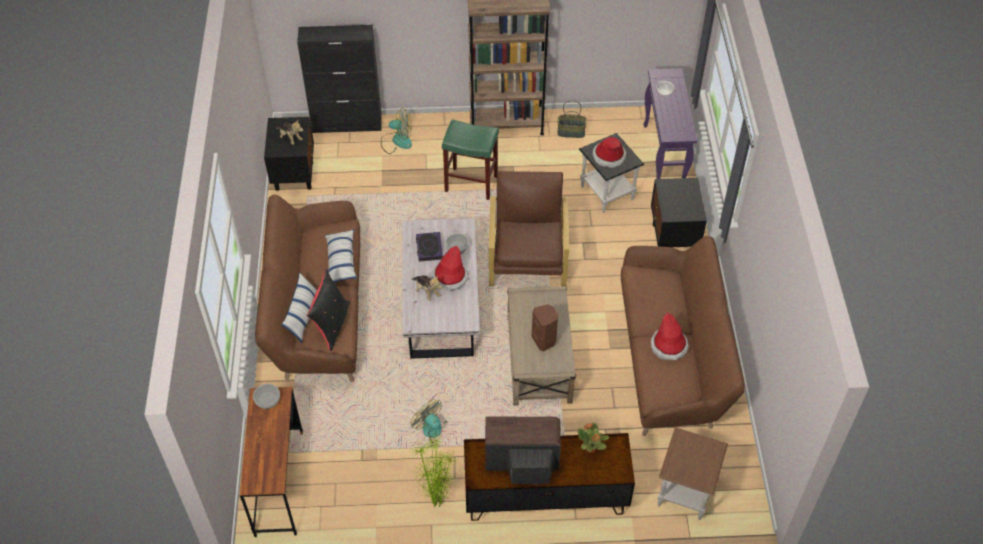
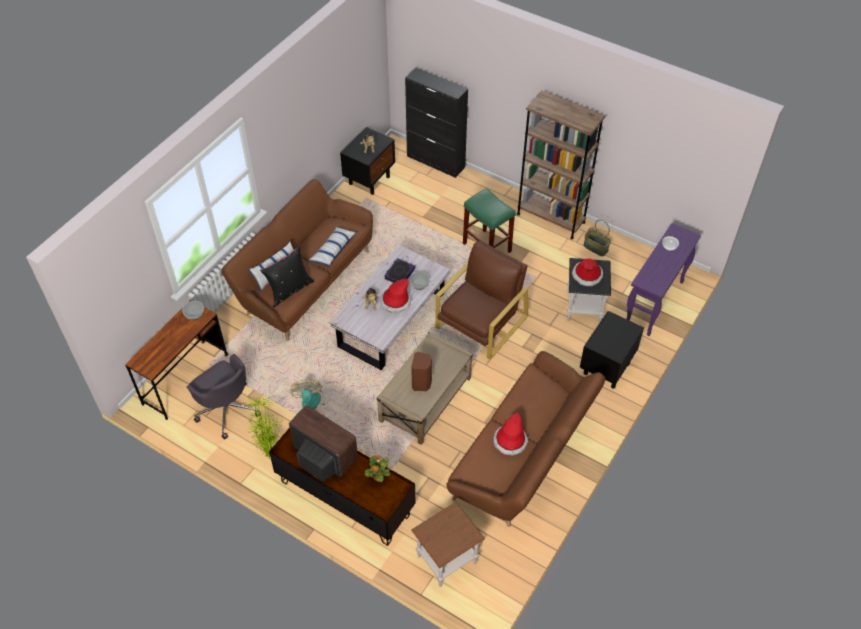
camera: 35 degrees right, 0 degrees up
(351, 485) = (227, 409): none -> grey office chair
(397, 141) = (460, 190): fan -> none

